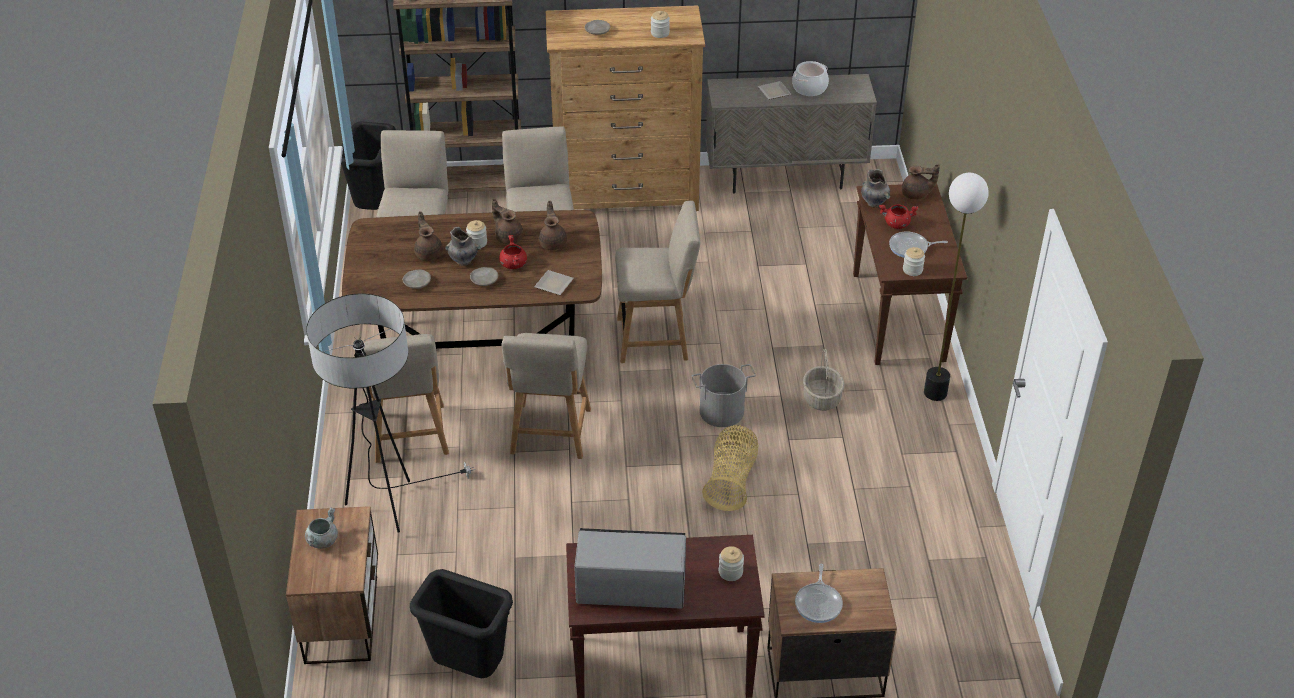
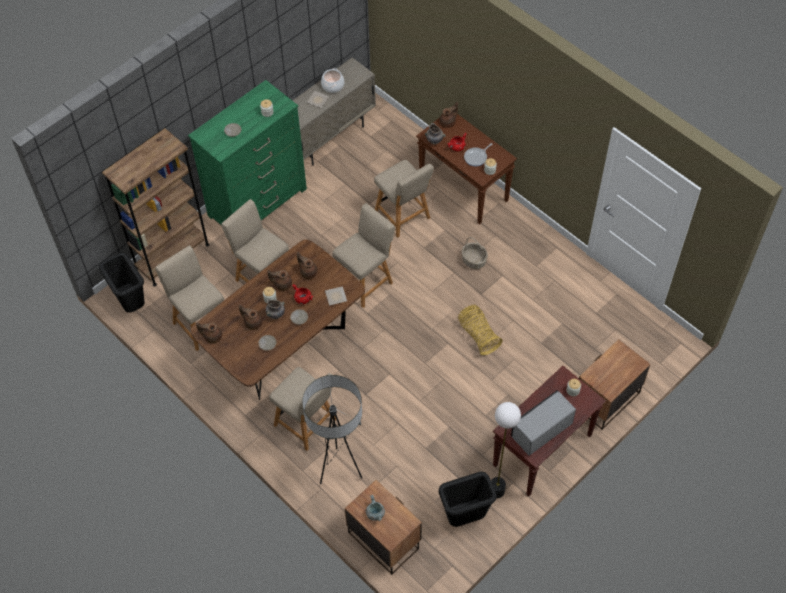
camera: 40 degrees left, 15 degrees up
(369, 239) = (212, 336): none -> brown teapot
(550, 435) = (372, 372): beige chair -> beige chair (403, 216)
(626, 193) = (258, 202): brown dresser -> green dresser
(722, 412) = (437, 301): grey bucket -> none
(819, 603) = (610, 376): frying pan -> none
(935, 393) = (519, 221): floor lamp -> floor lamp (497, 491)

